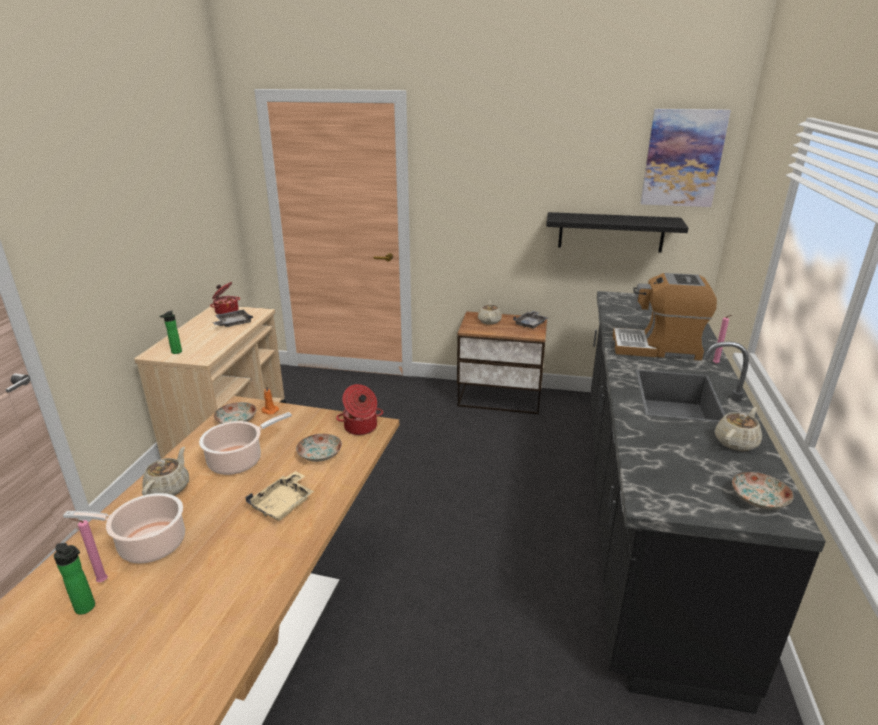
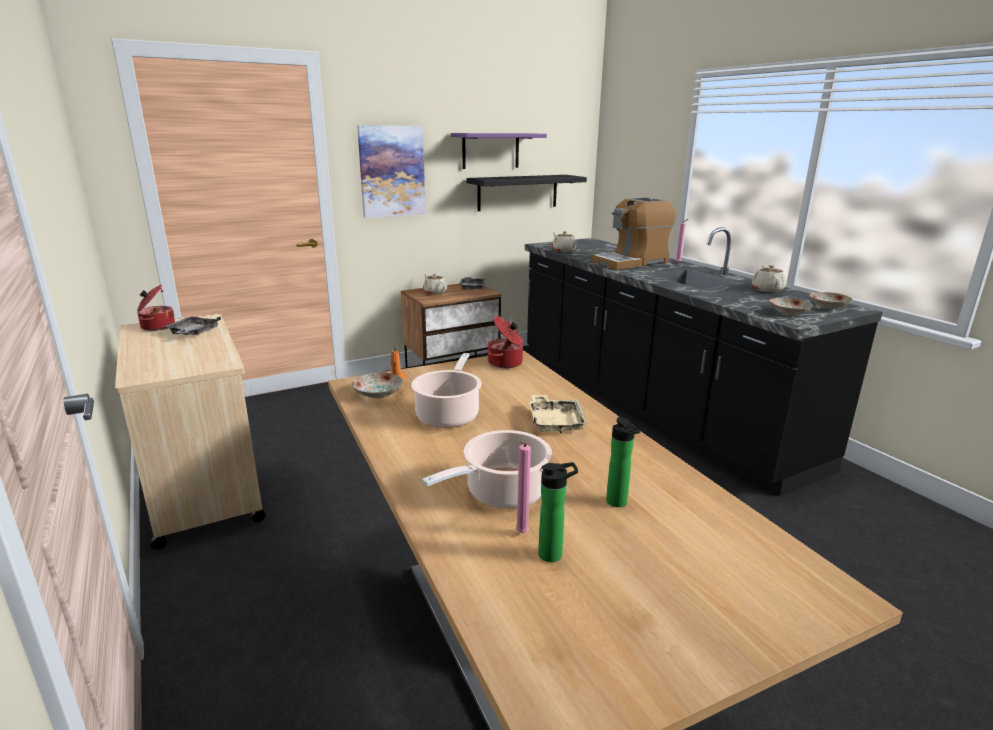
camera: 40 degrees left, 5 degrees down
(169, 488) = (424, 455): beige teapot -> beige teapot (563, 250)
(175, 352) = (169, 369): bottle -> bottle (618, 503)
(320, 454) = (512, 387): plate -> plate (788, 312)
(580, 185) = (490, 150): none -> purple shelf
(683, 158) = (562, 123): picture -> picture (392, 171)

